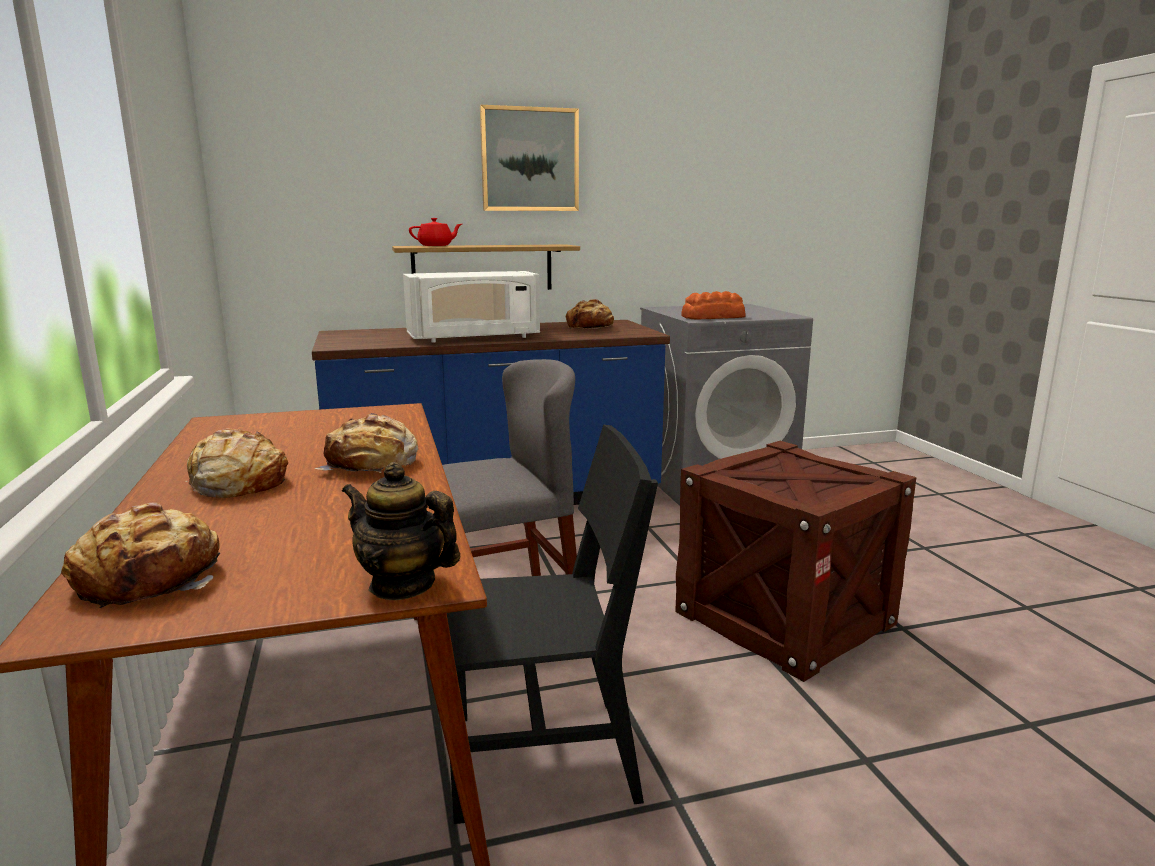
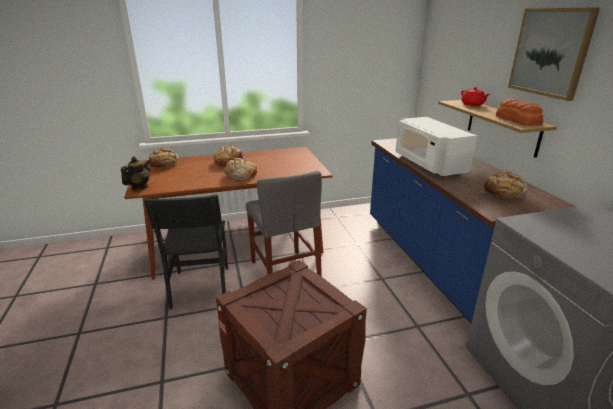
camera: 90 degrees right, 10 degrees up
(714, 317) = (544, 232): bread -> bread (518, 120)

